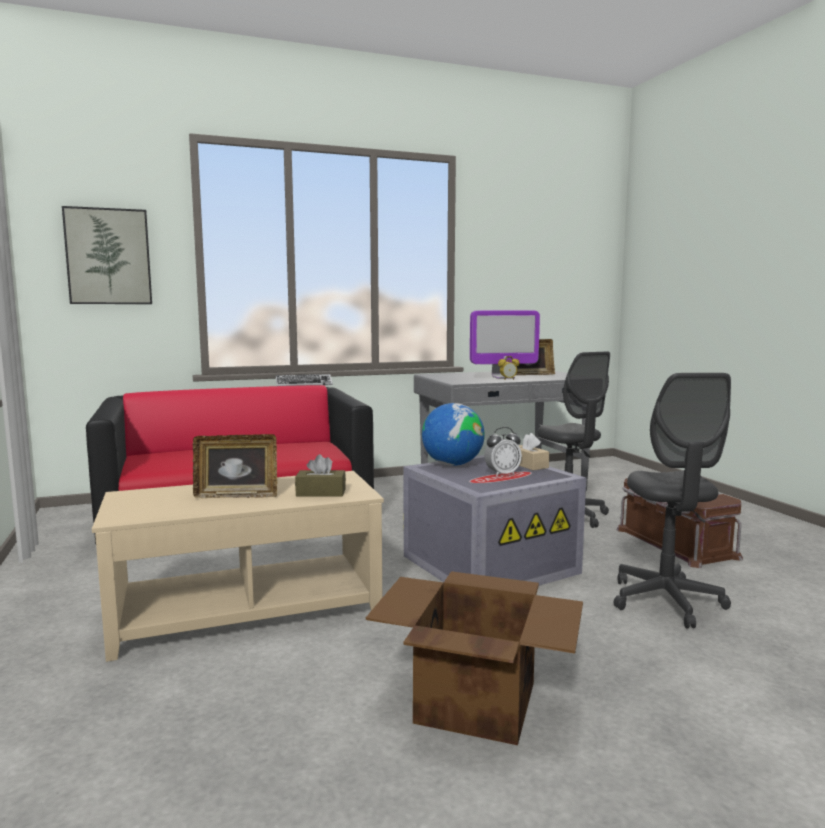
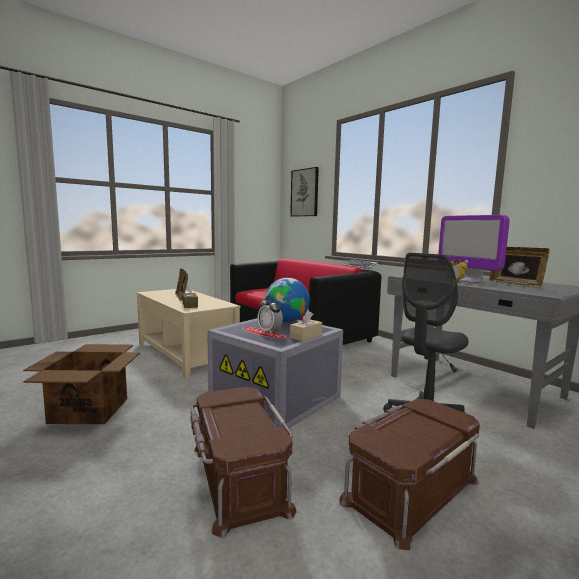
camera: 70 degrees right, 0 degrees up
(666, 601) = (237, 477): grey office chair -> brown storage box

